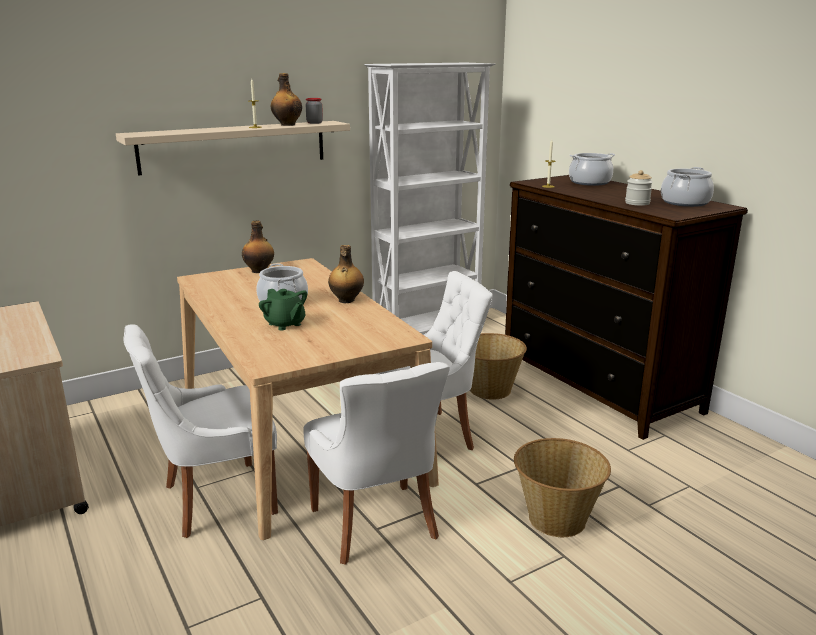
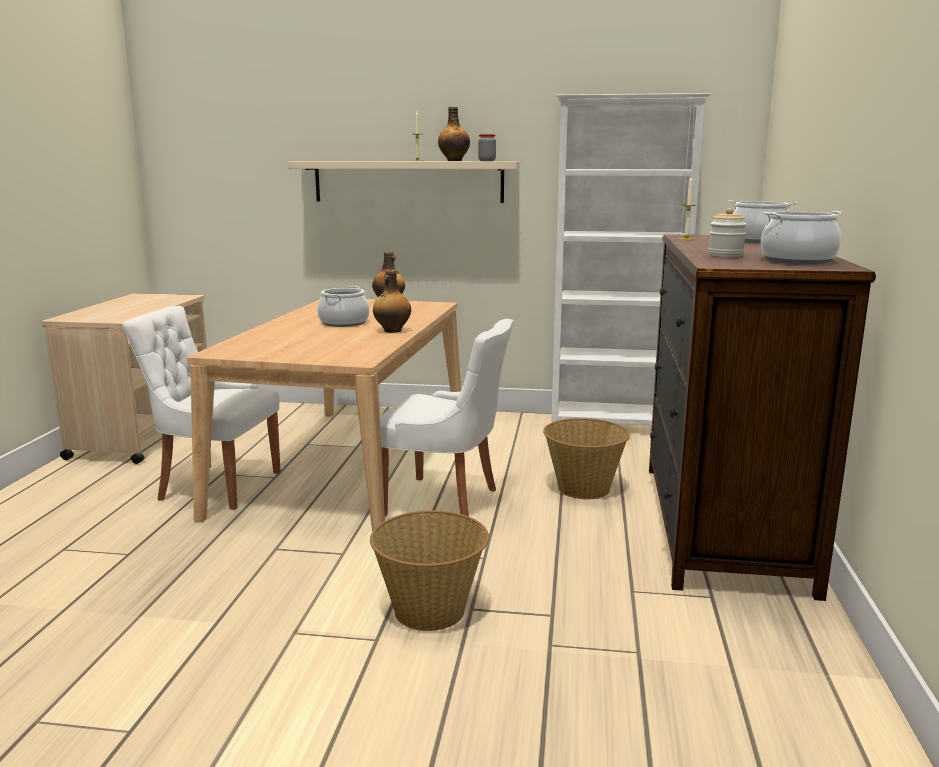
camera: 40 degrees right, 5 degrees down
(285, 324) = (302, 334): green teapot -> none
(376, 526) = (279, 547): white chair -> none

